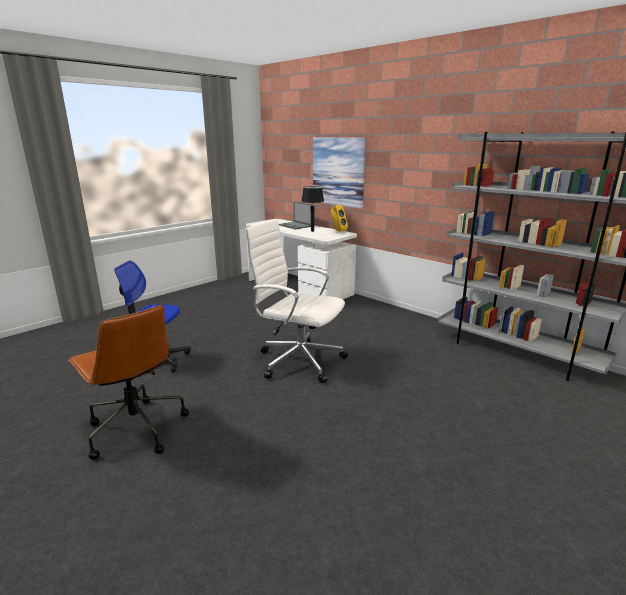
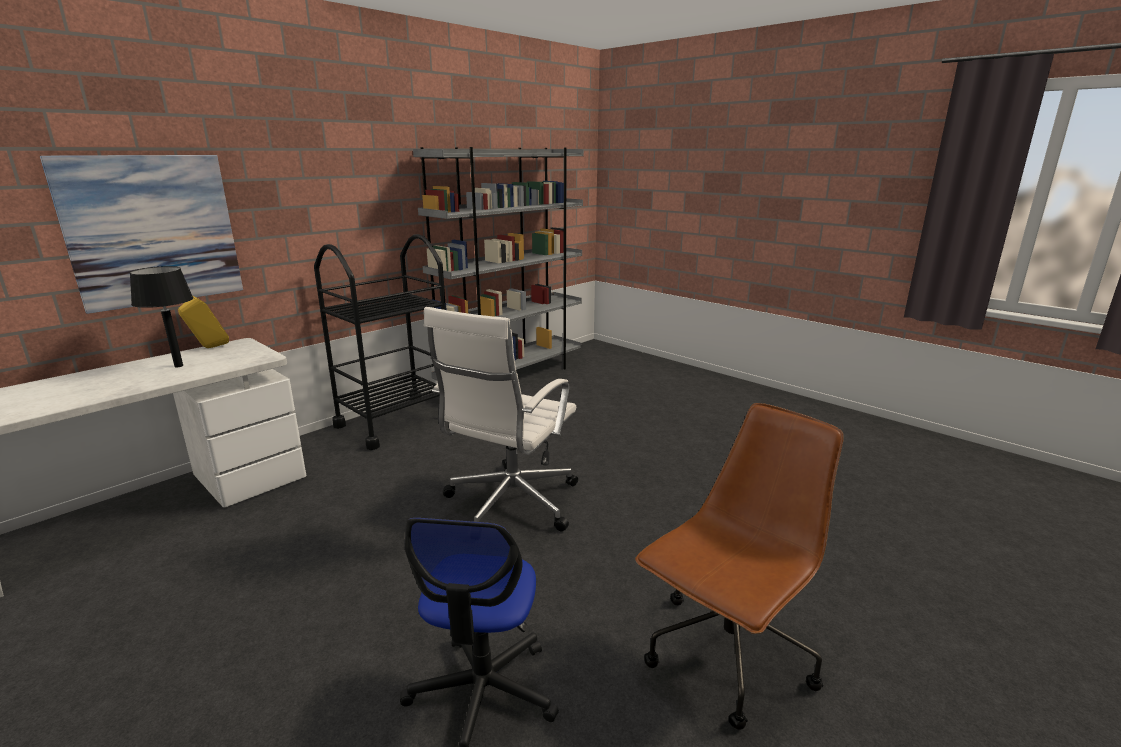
camera: 90 degrees left, 0 degrees up
(295, 225) = (86, 381): laptop -> none
(399, 318) = (396, 422): none -> black cart

